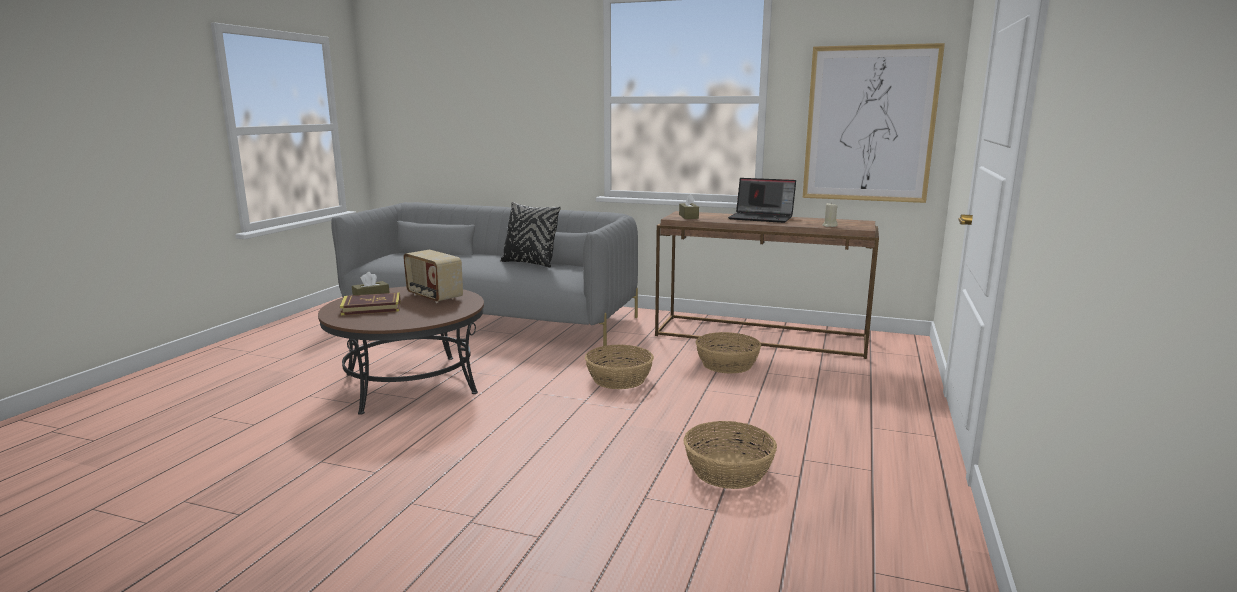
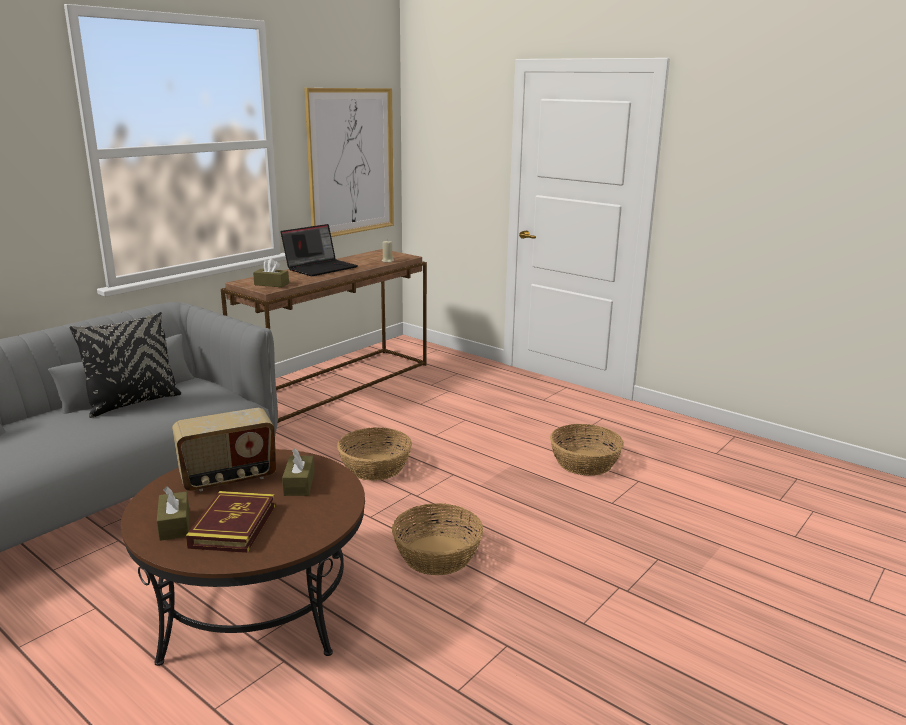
camera: 70 degrees left, 5 degrees up
(432, 311) = (299, 484): none -> brown tissue box
(727, 364) = (387, 413): basket -> basket (437, 554)

